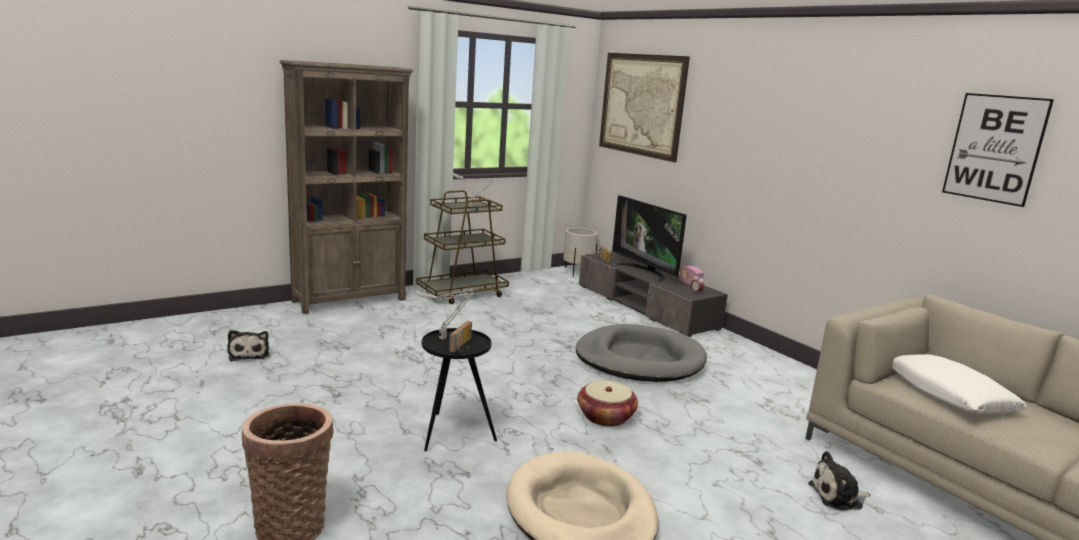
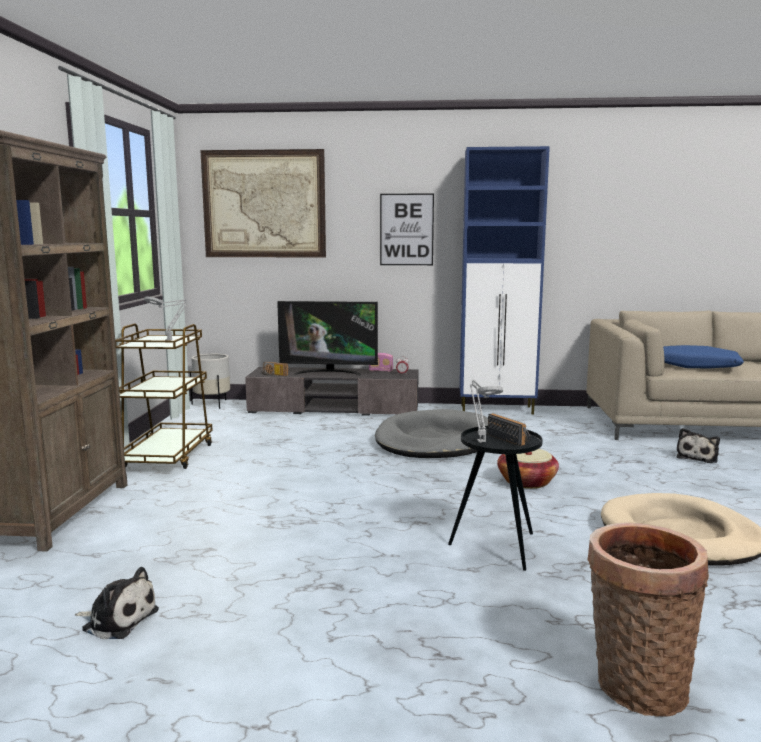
camera: 50 degrees left, 5 degrees down
(780, 364) = (497, 410): none -> blue cabinet
(948, 395) = (696, 366): white pillow -> blue pillow
(994, 148) = (625, 201): picture -> picture (406, 229)

